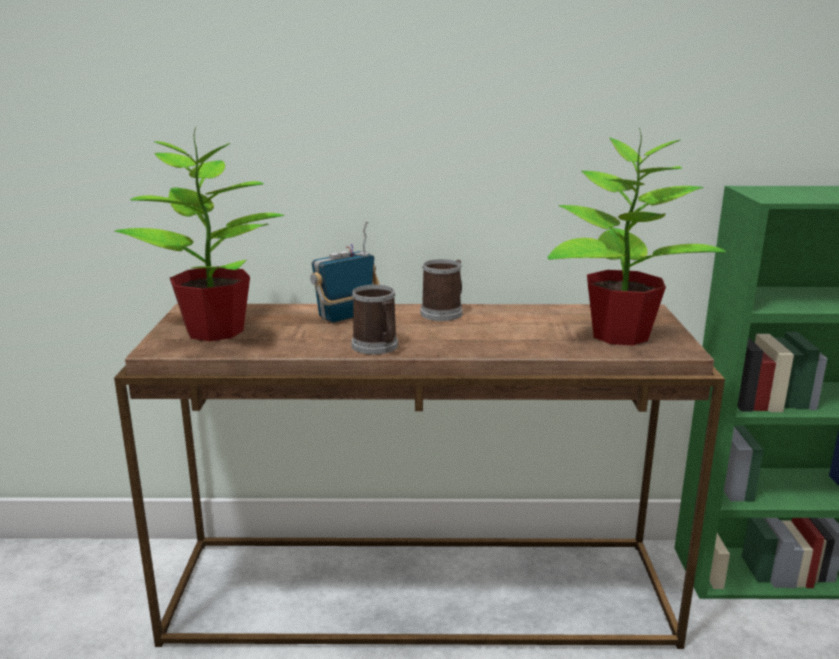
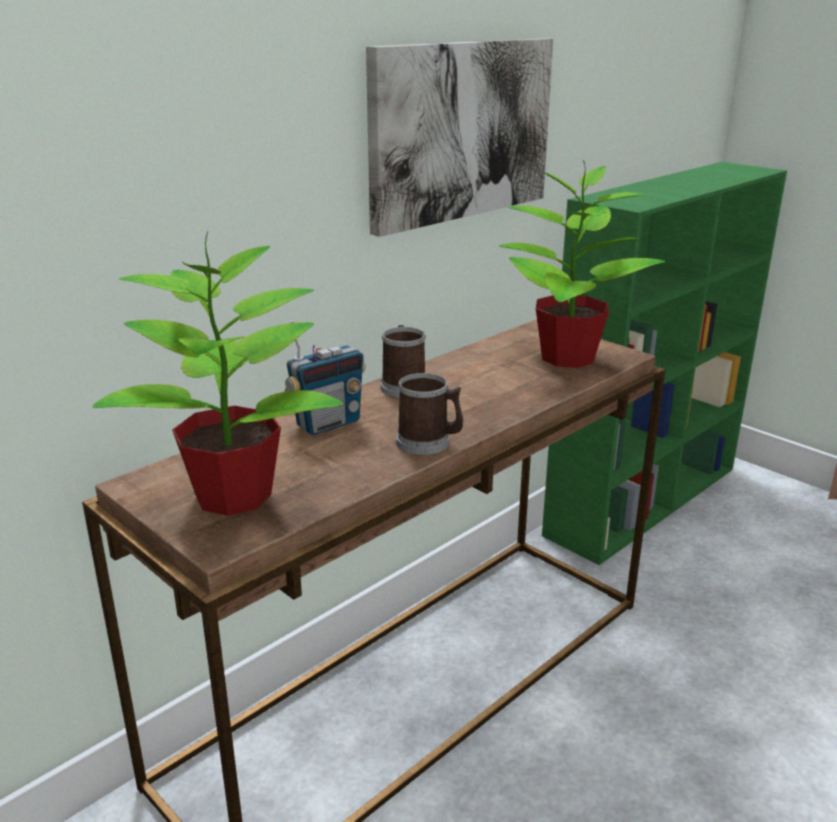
camera: 45 degrees left, 5 degrees up
(346, 316) = (327, 424): radio -> radio turned 135 degrees counterclockwise
(571, 97) = (460, 131): none -> picture

